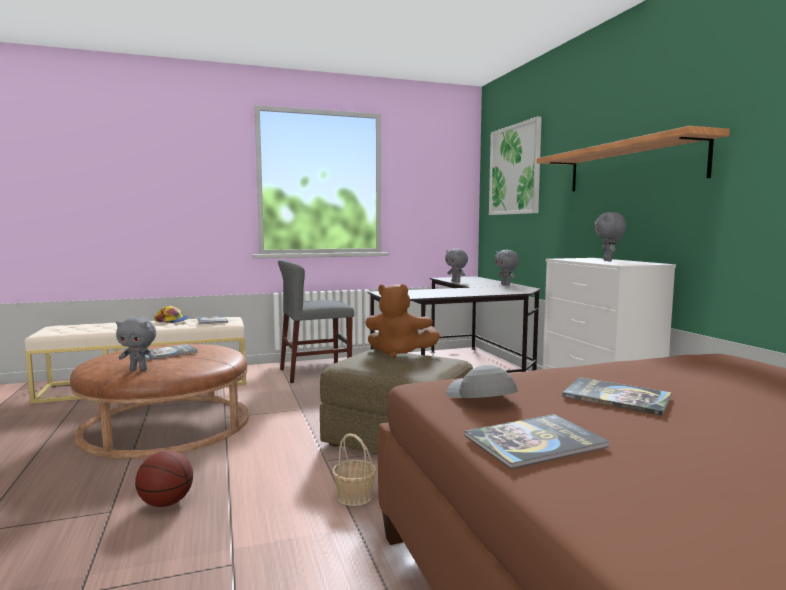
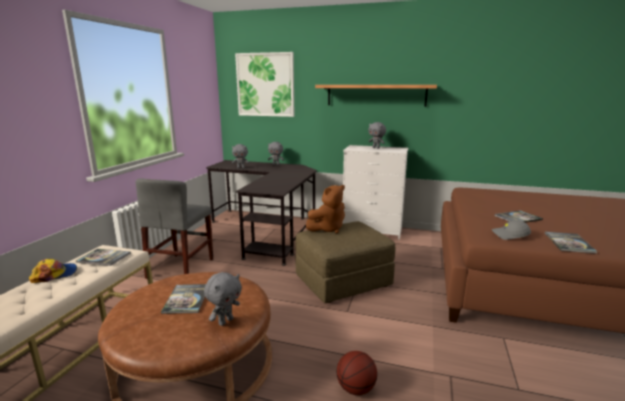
camera: 55 degrees left, 10 degrees up
(354, 496) = (401, 316): basket -> none

